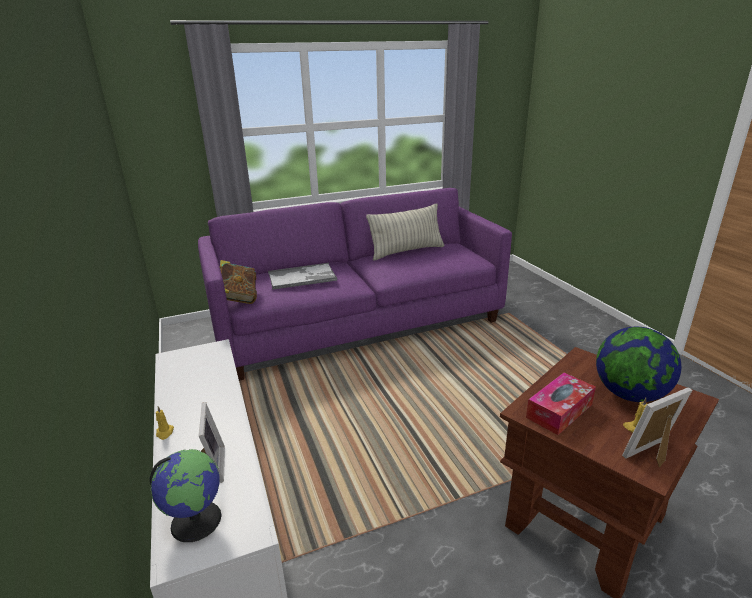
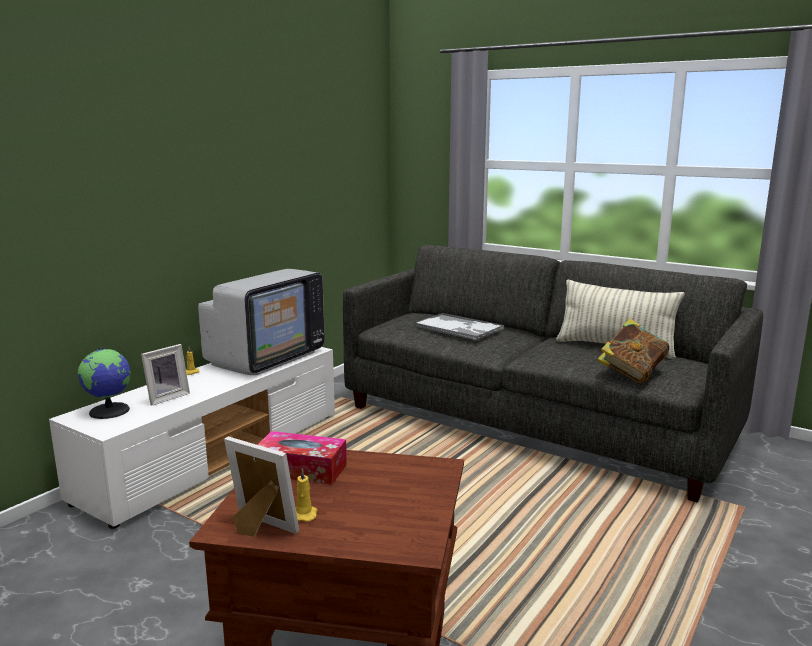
camera: 55 degrees right, 10 degrees down
(195, 376) = (266, 357): none -> television
(238, 299) = (380, 323): book -> book (631, 374)
(358, 323) = (534, 422): purple sofa -> grey sofa
(629, 394) = (380, 503): globe -> none

